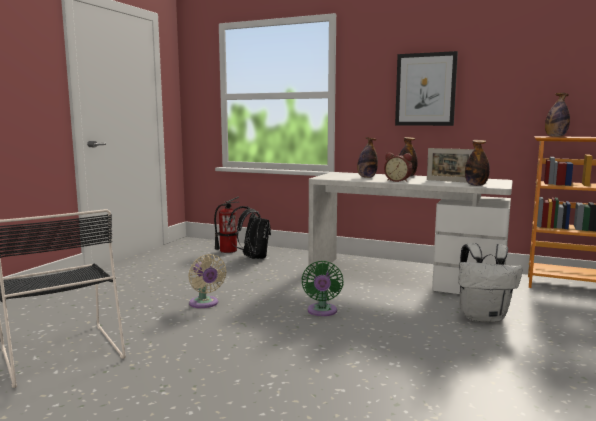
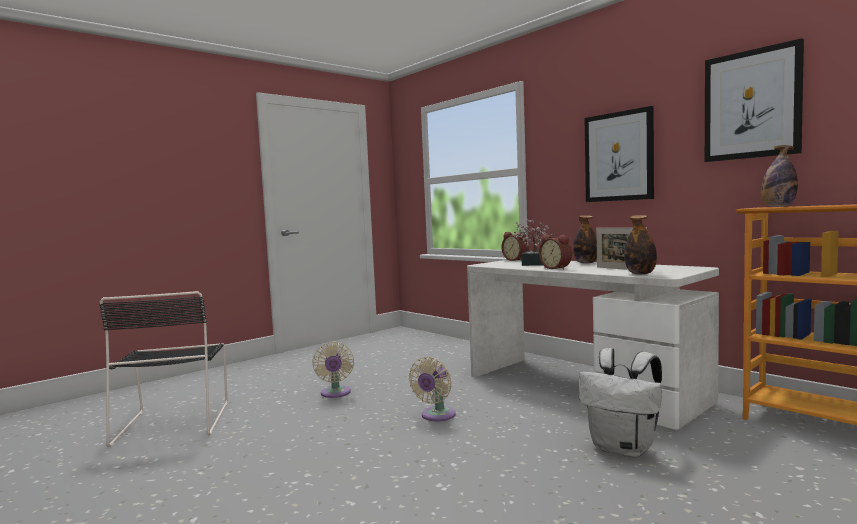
camera: 25 degrees right, 5 degrees down
(228, 250) = (422, 342): fire extinguisher -> none
(252, 257) = (437, 351): black backpack -> none
(322, 312) = (436, 416): green fan -> beige fan
(339, 173) = (516, 260): none -> alarm clock
(366, 177) = (533, 264): bottle -> potted plant
(534, 59) = (751, 104): none -> picture

